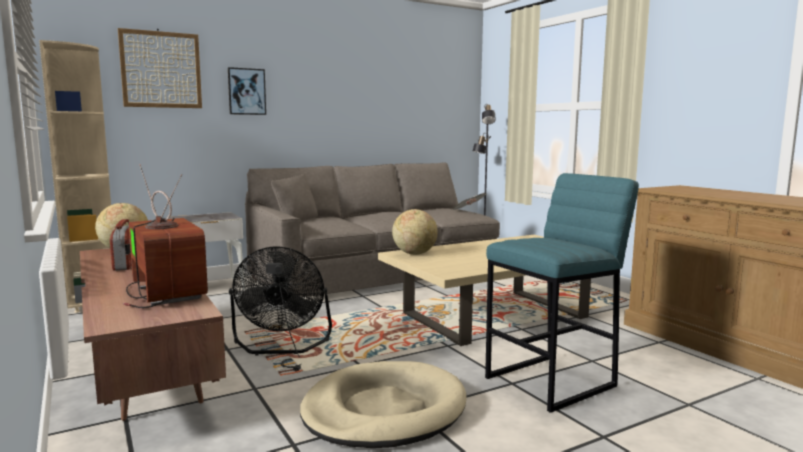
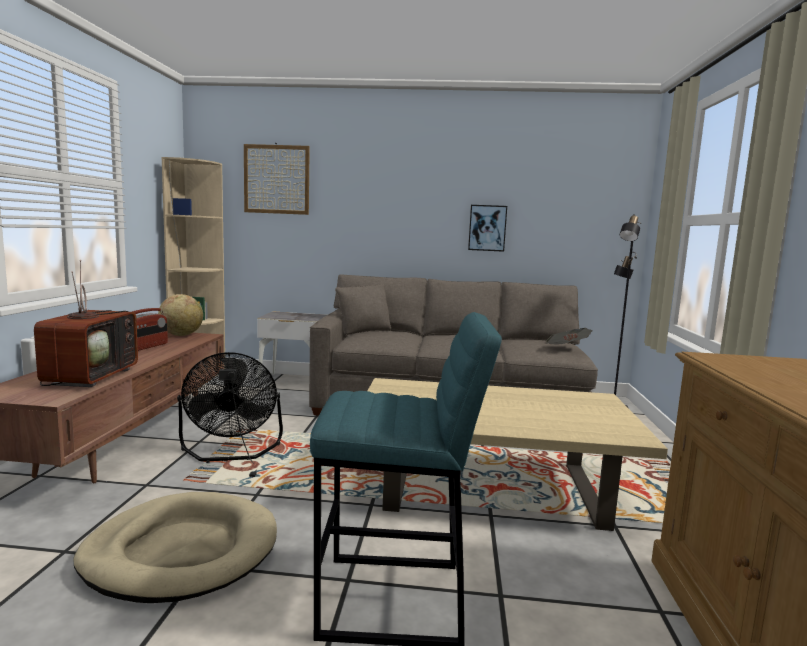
camera: 35 degrees right, 0 degrees up
(246, 91) = (351, 199): picture -> picture (487, 228)
(282, 349) = (233, 455): black fan -> black fan turned 45 degrees counterclockwise
(414, 253) = (403, 387): globe -> none

